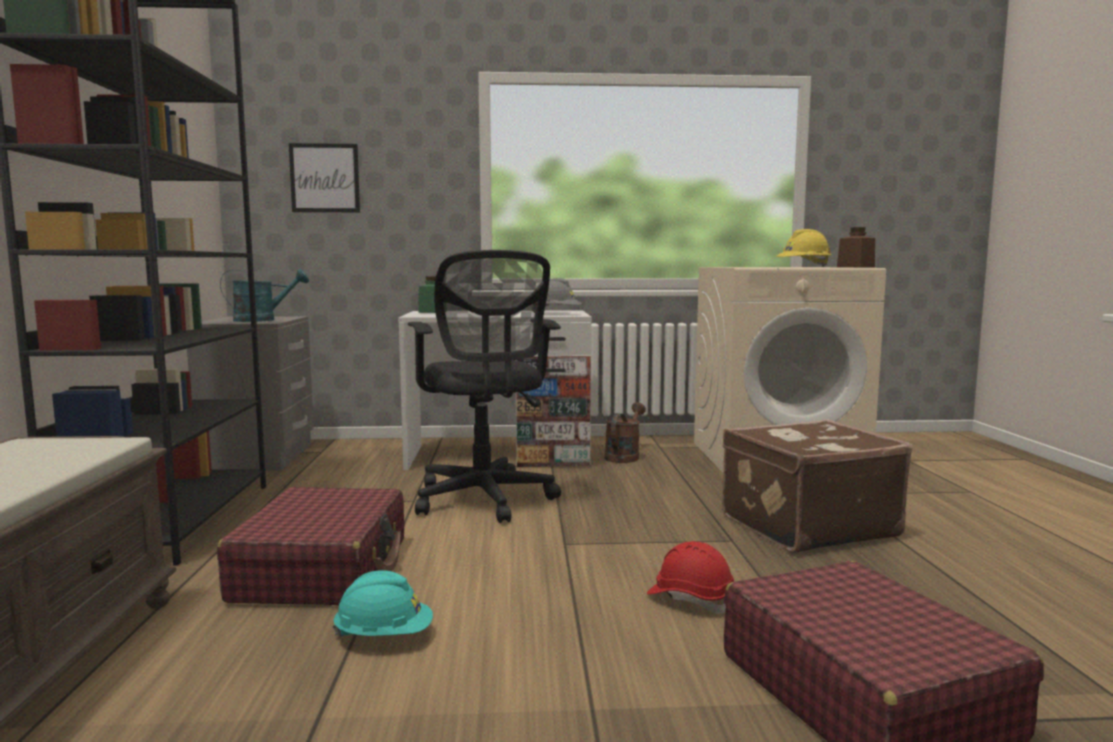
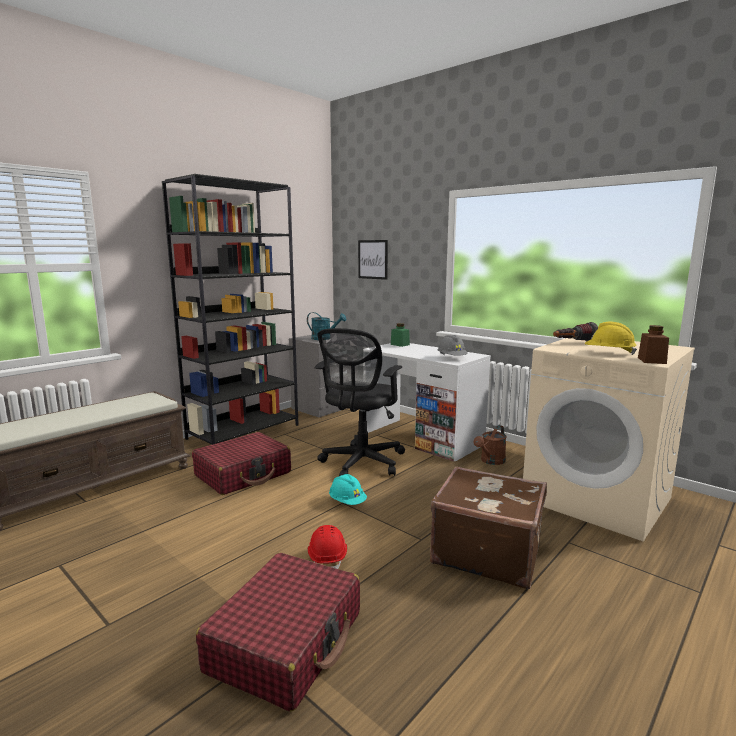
camera: 45 degrees right, 5 degrees up
(384, 636) = (206, 512): turquoise hard hat -> turquoise hard hat (347, 502)
(624, 456) = (490, 461): brown watering can -> brown watering can turned 150 degrees clockwise
(738, 267) = (573, 343): none -> flashlight

